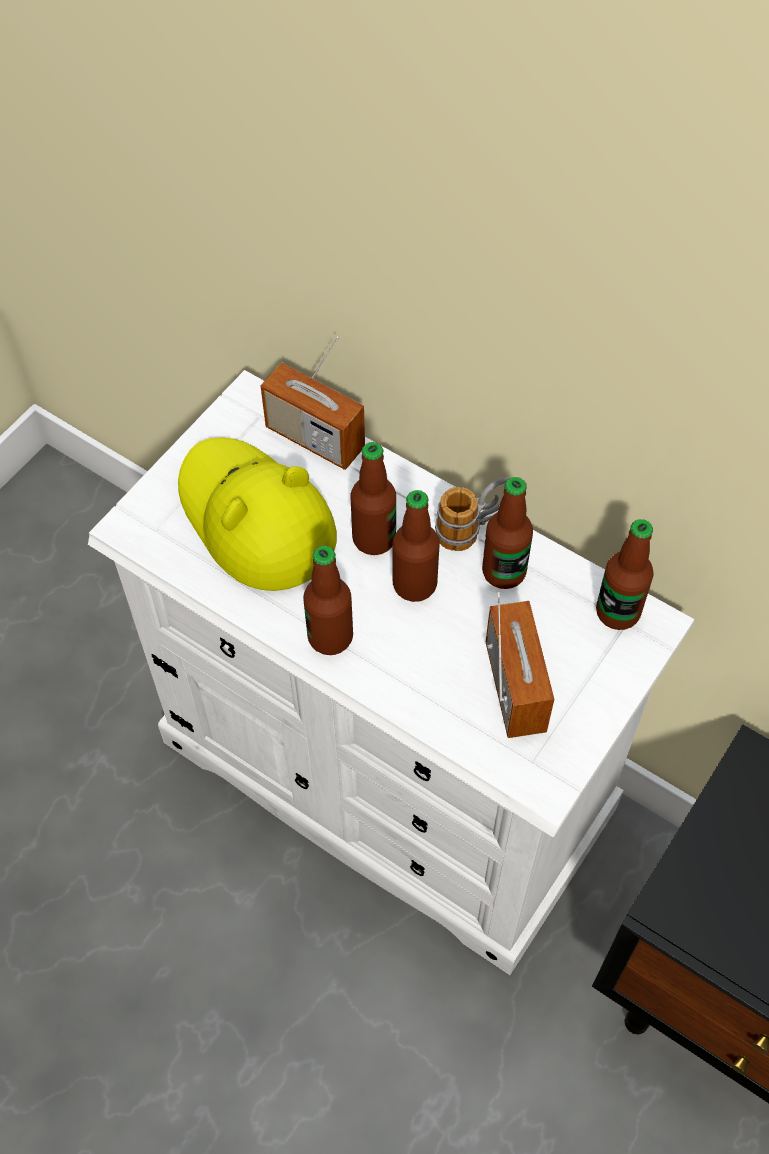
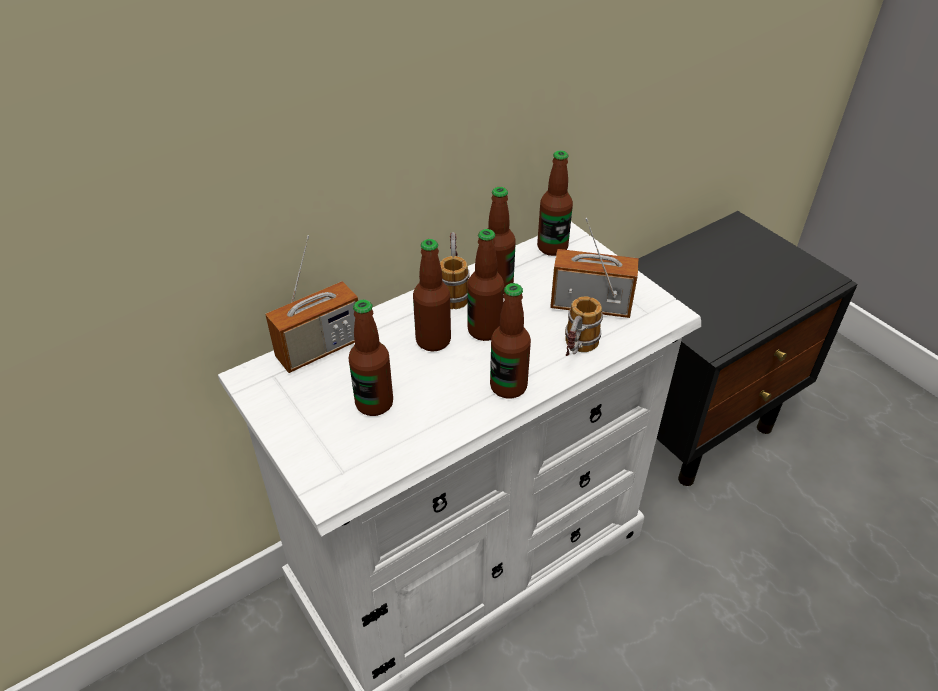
camera: 70 degrees left, 15 degrees down
(255, 519) = (374, 403): yellow hat -> bottle
(420, 693) = (577, 351): none -> mug

